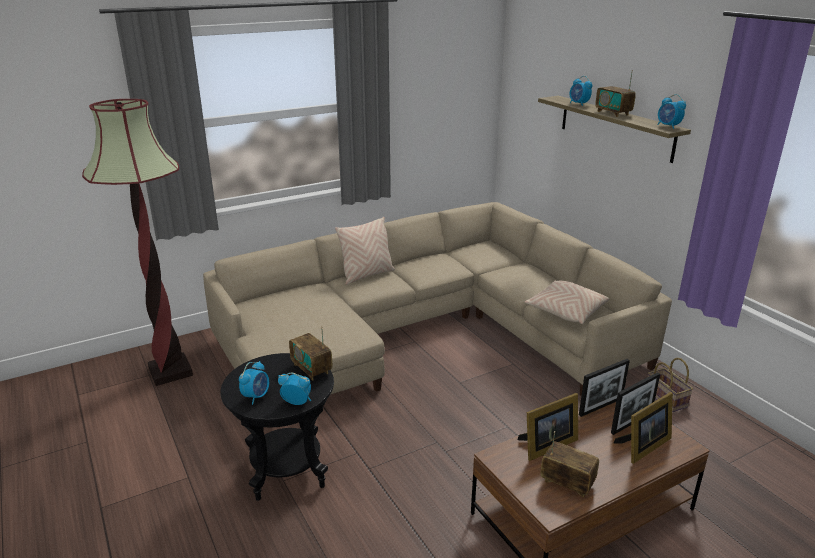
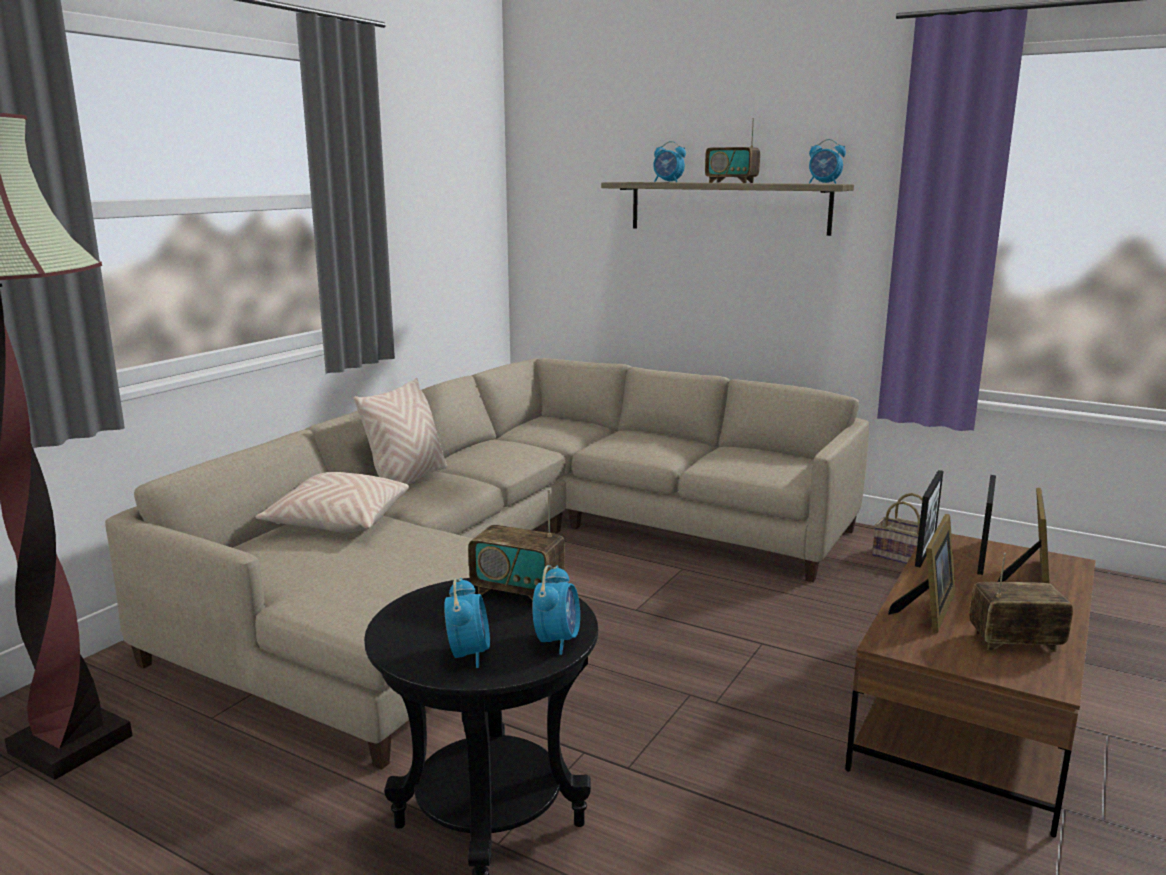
camera: 30 degrees left, 10 degrees down
(297, 402) = (557, 641): alarm clock -> alarm clock turned 120 degrees clockwise
(566, 311) = (746, 465): beige pillow -> beige pillow (337, 522)

